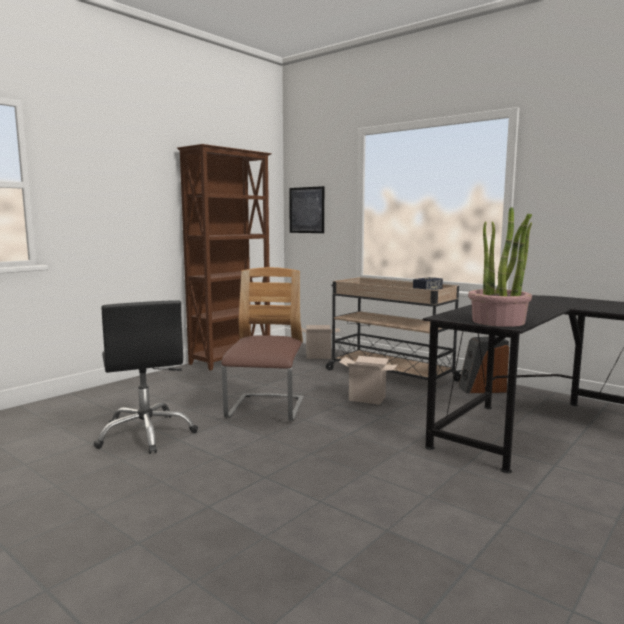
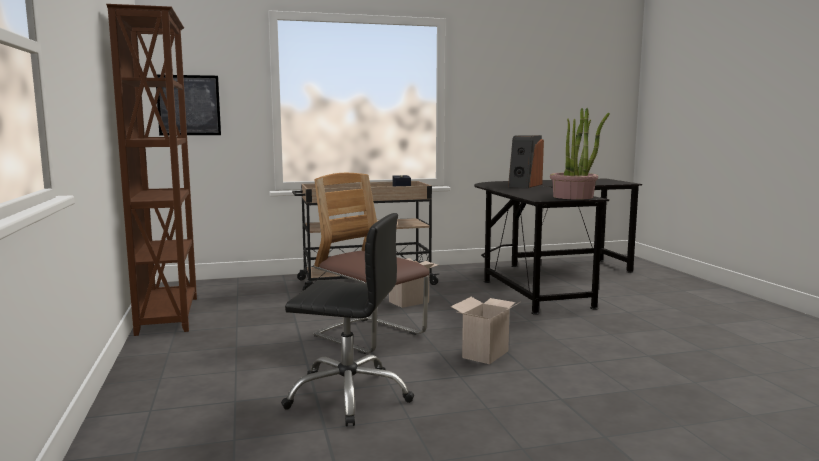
camera: 55 degrees left, 0 degrees up
(319, 356) = (254, 286): cardboard box -> cardboard box (485, 353)
(482, 389) = (449, 272): speaker -> speaker (524, 185)

